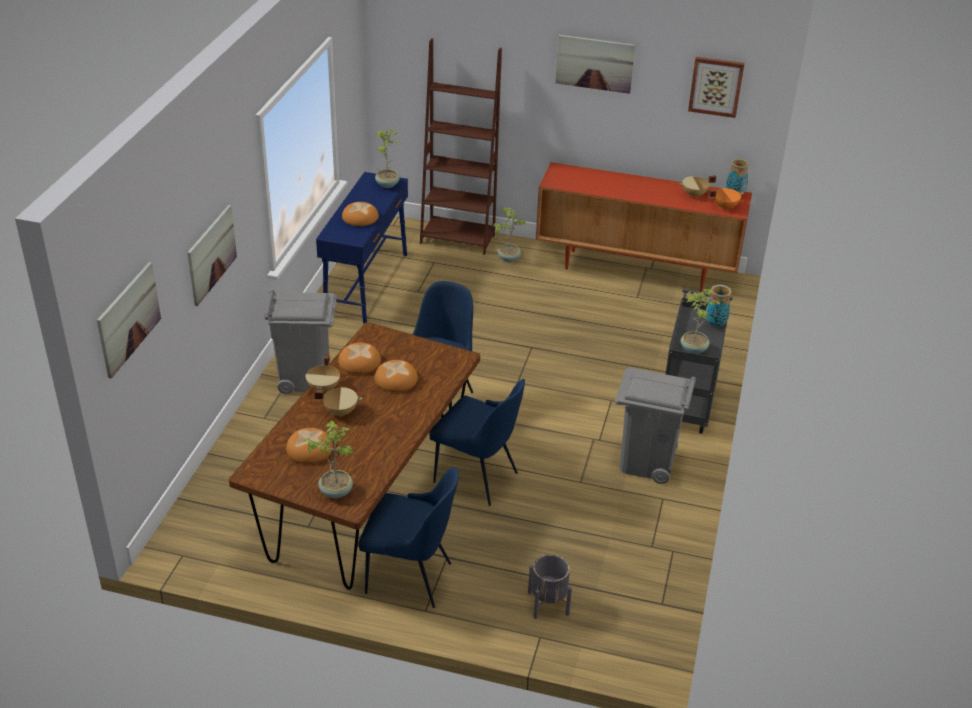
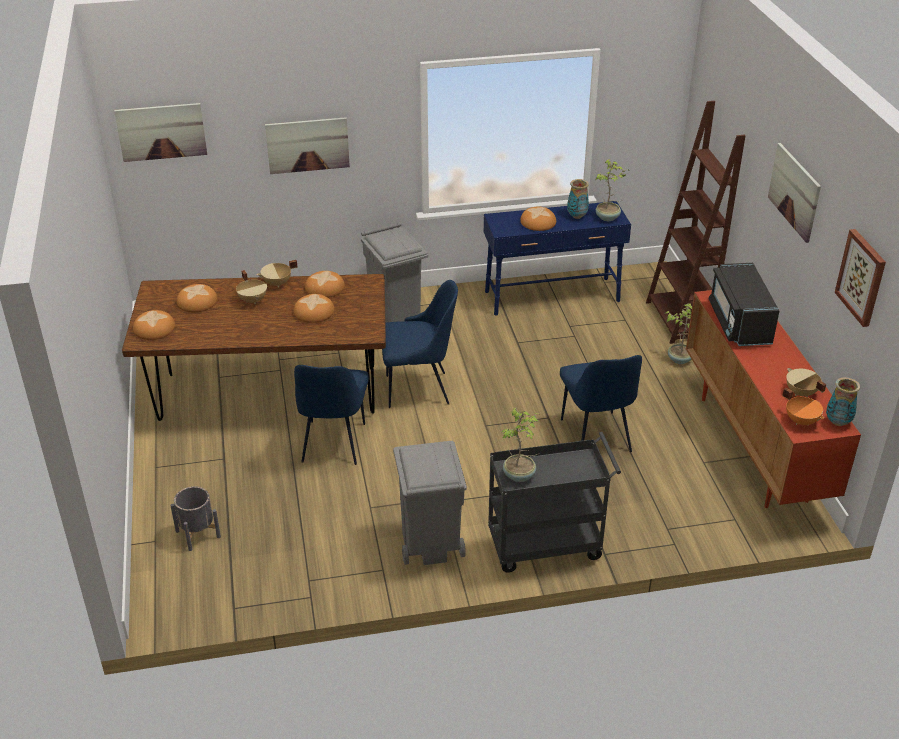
camera: 65 degrees right, 0 degrees up
(336, 491) = (154, 329): potted plant -> bread
(409, 577) = (189, 446): blue chair -> blue chair (596, 435)
(594, 184) = (739, 322): none -> black microwave
(715, 324) = (579, 480): vase -> vase (577, 216)

